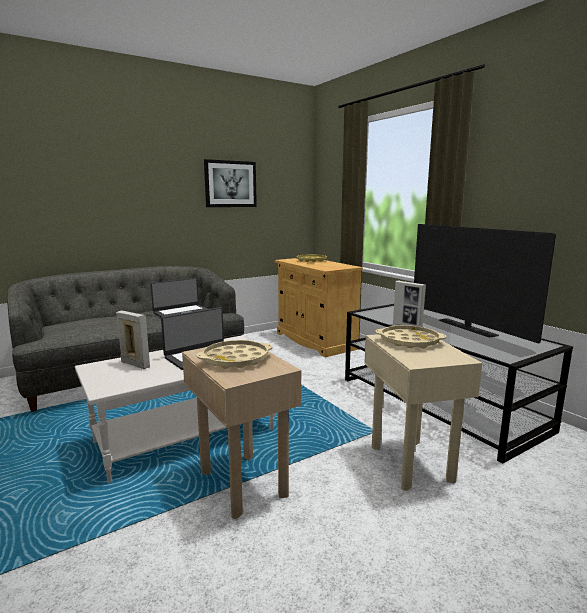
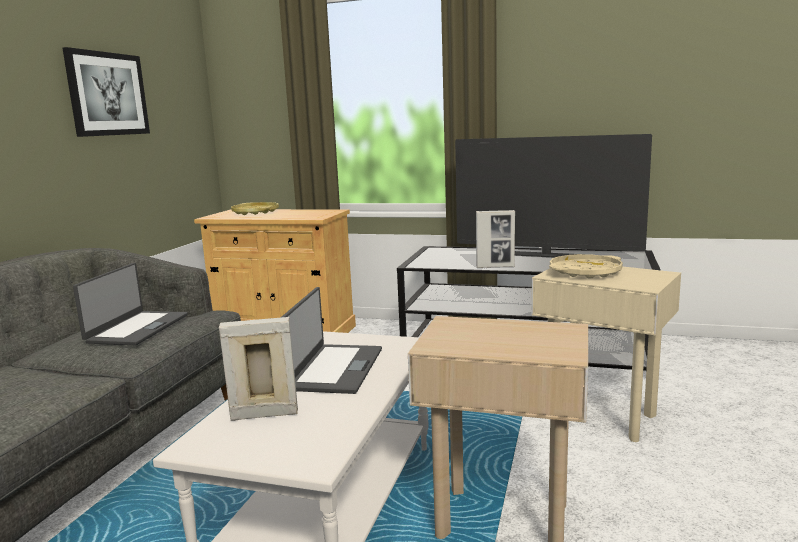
camera: 40 degrees left, 0 degrees up
(236, 359) = (499, 338): beige tray -> none

